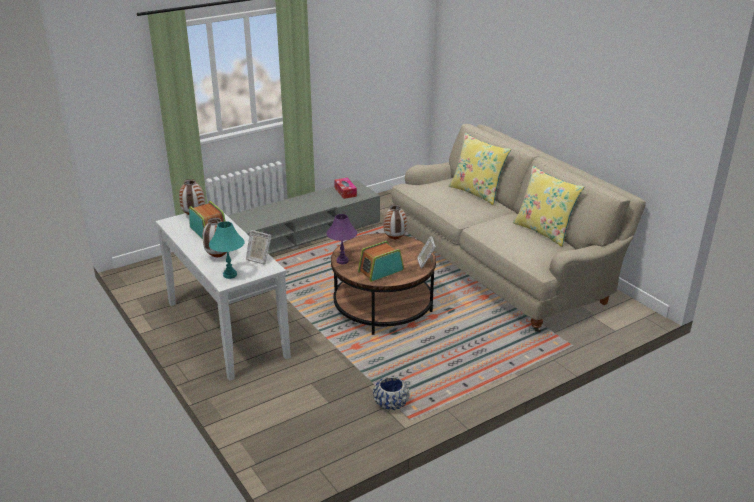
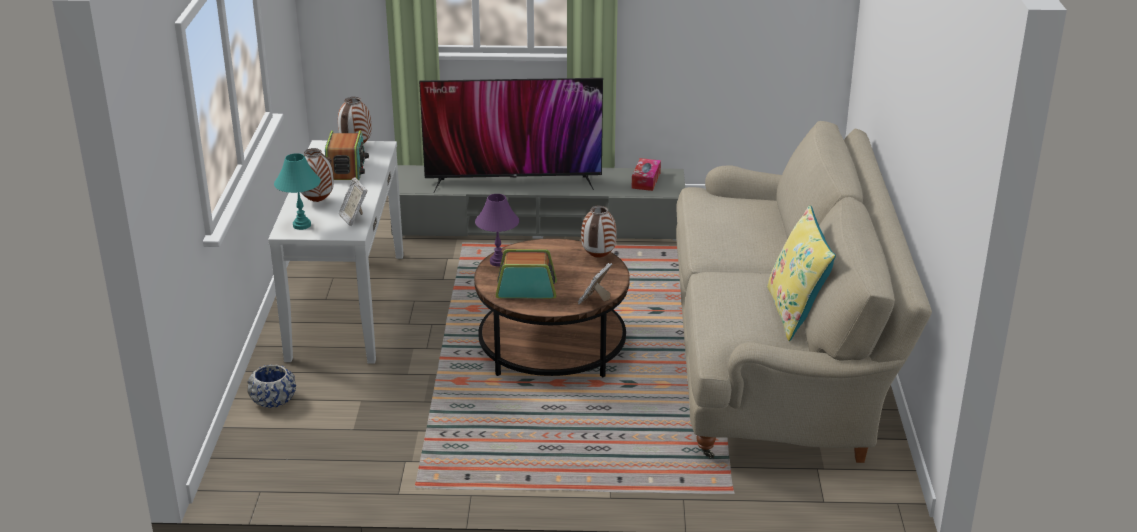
camera: 35 degrees right, 0 degrees up
(269, 215) = (513, 180): none -> television
(390, 403) = (417, 460): blue planter -> blue planter (273, 400)
(477, 192) = (778, 230): yellow pillow -> none

